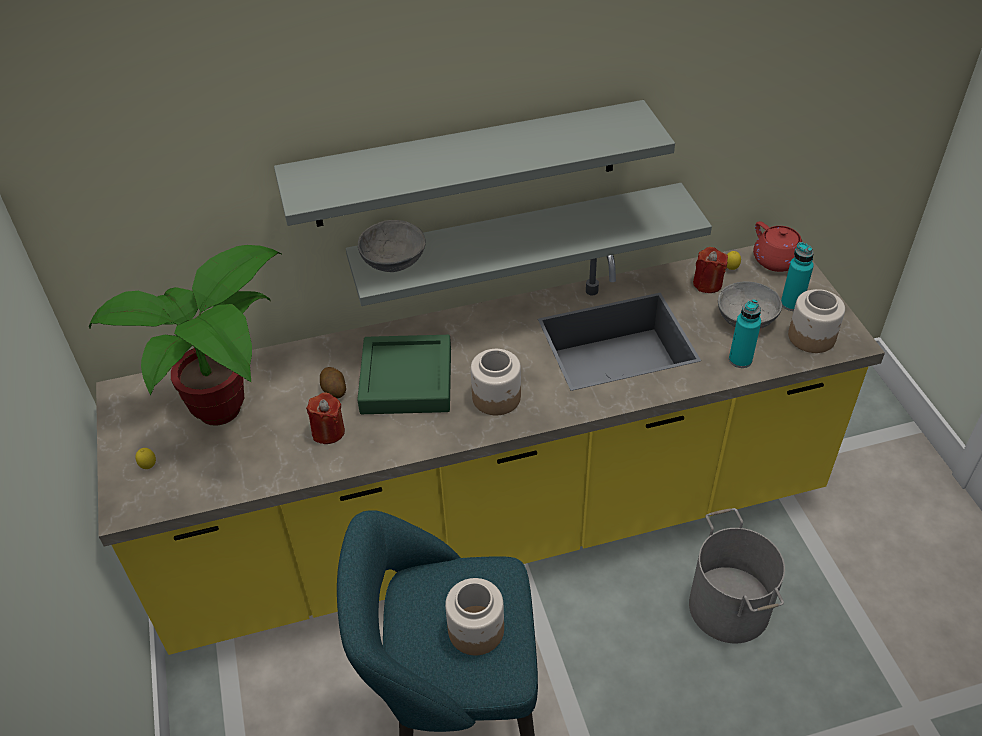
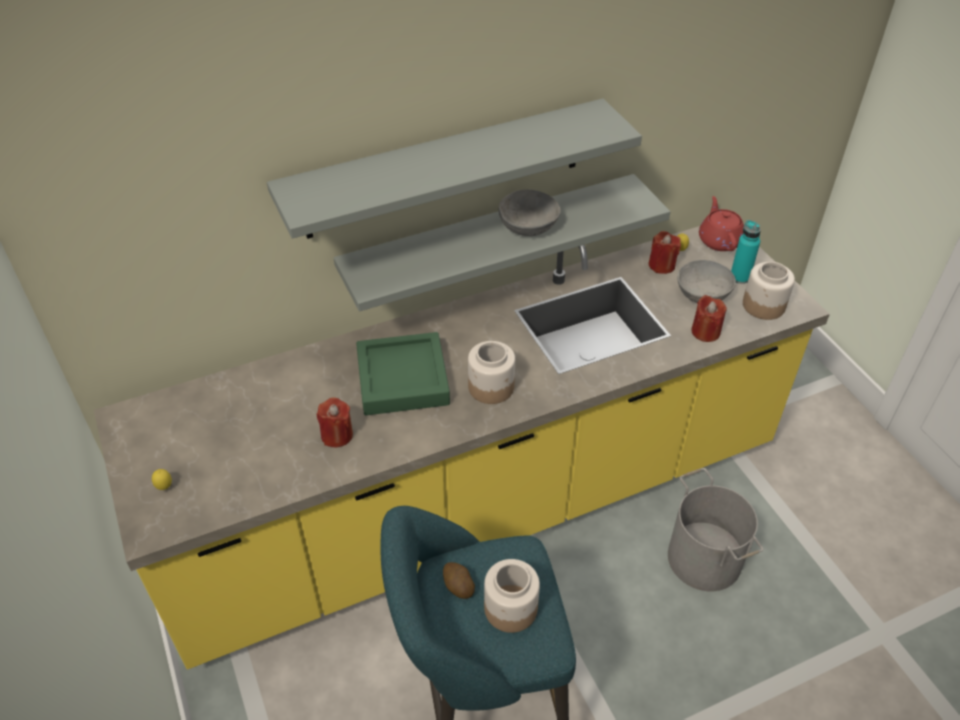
camera: 10 degrees left, 0 degrees up
(226, 413) = (232, 428): potted plant -> none
(334, 390) = (334, 394): potato -> potato (458, 586)
(392, 260) = (382, 265): grey bowl -> grey bowl (527, 226)
(740, 360) = (705, 332): turquoise bottle -> red candle
(777, 261) = (719, 240): red teapot -> red teapot turned 150 degrees counterclockwise

